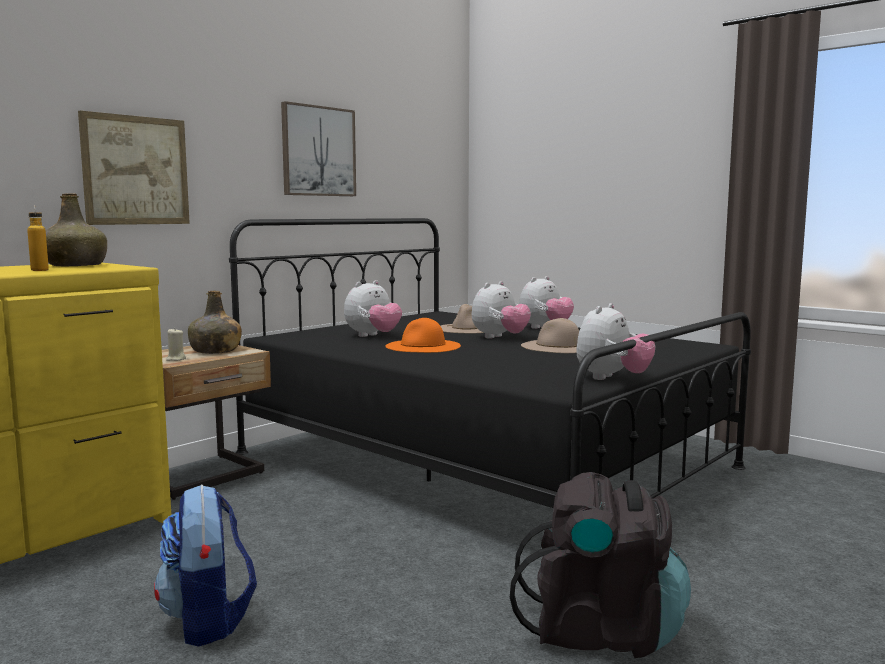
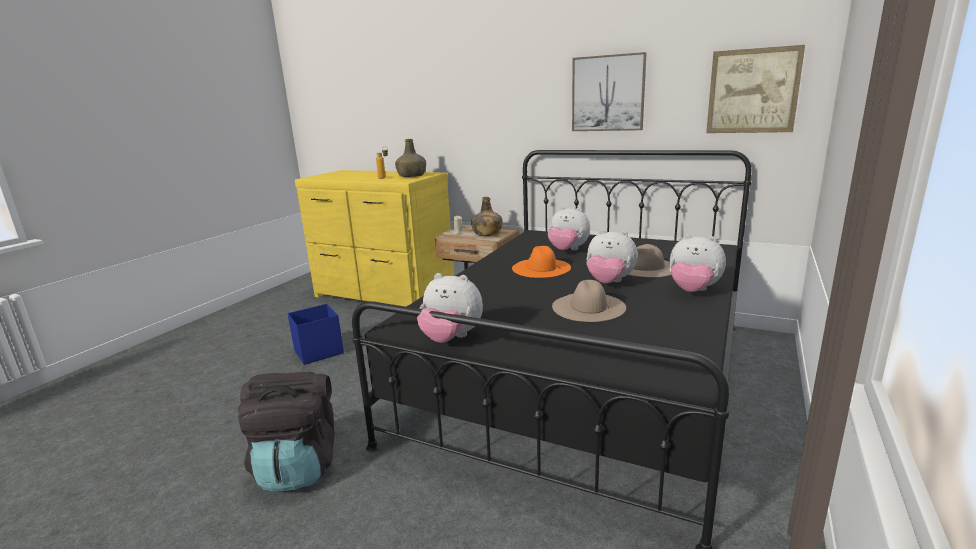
camera: 75 degrees right, 10 degrees up
(136, 170) = (472, 120): picture -> picture (752, 91)
(208, 620) = (318, 352): backpack -> blue storage box

